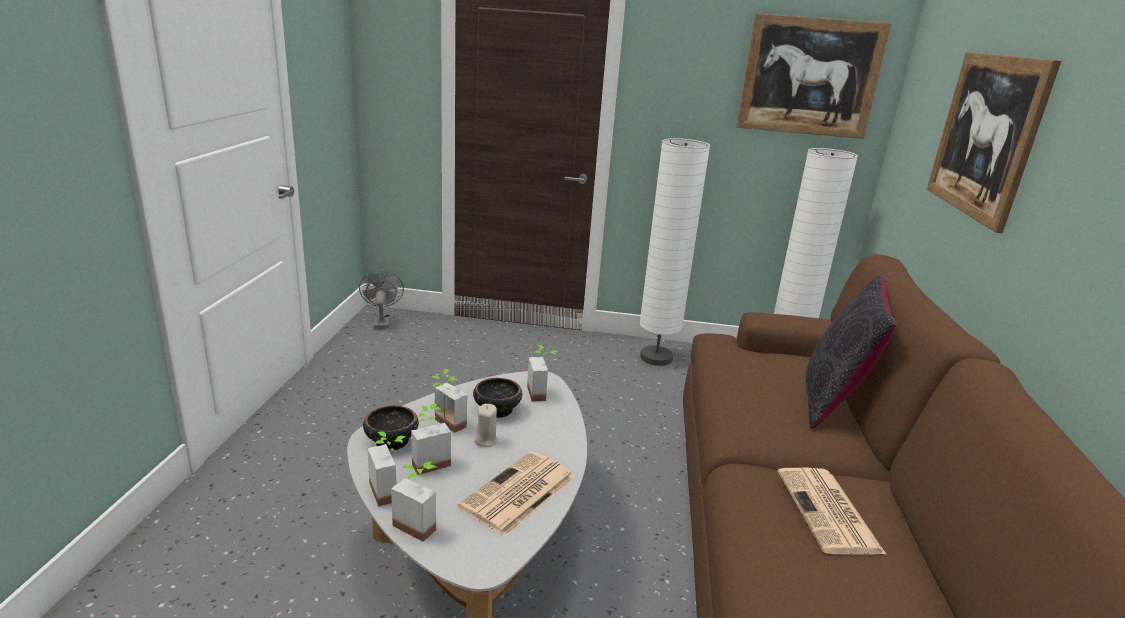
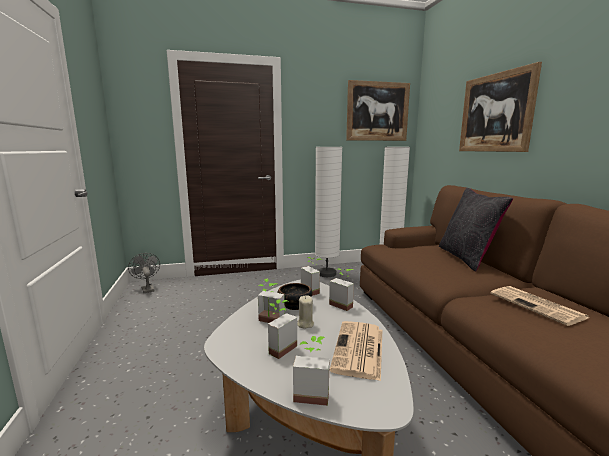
camera: 20 degrees left, 10 degrees down
(391, 441) = (239, 342): bowl -> none
(391, 490) = (268, 376): potted plant -> potted plant (343, 304)

